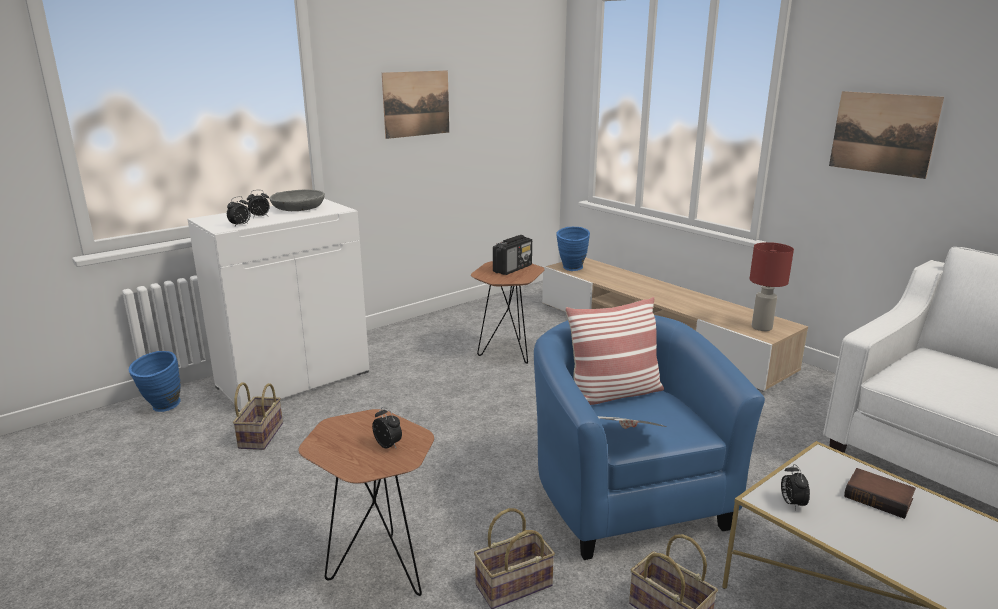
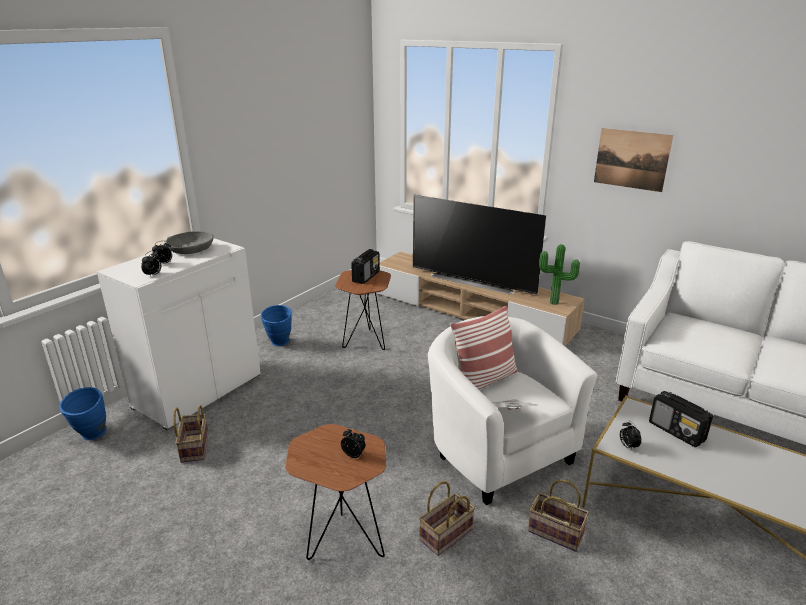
camera: 15 degrees left, 5 degrees up
(416, 103) = (266, 143): picture -> none
(572, 269) = (398, 265): blue vase -> blue vase (279, 344)
(625, 498) = (497, 451): blue armchair -> white armchair
(661, 293) = (474, 281): none -> television
(761, 327) = (554, 303): red table lamp -> potted plant
(879, 497) = (677, 432): book -> radio

